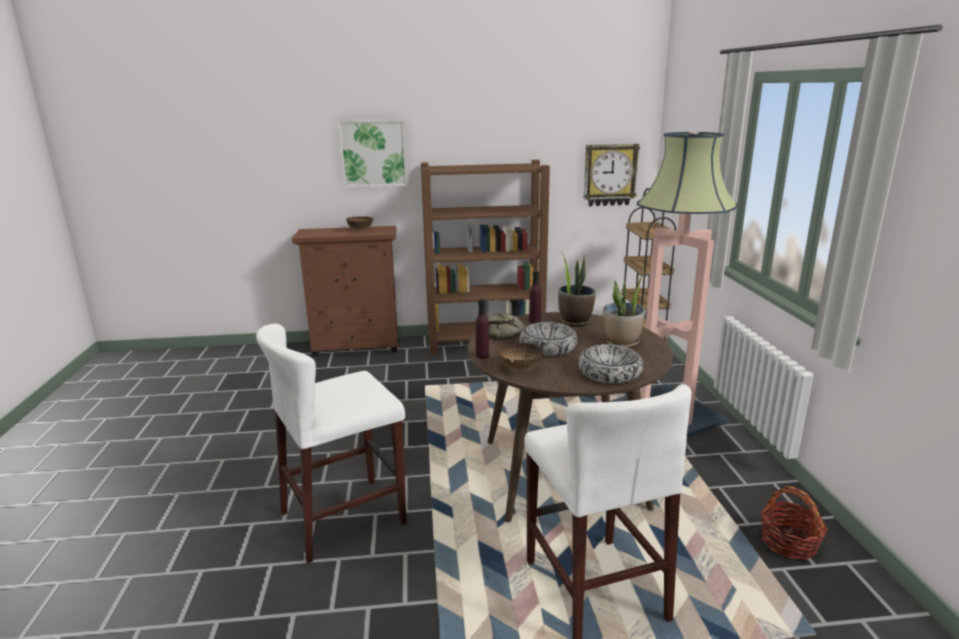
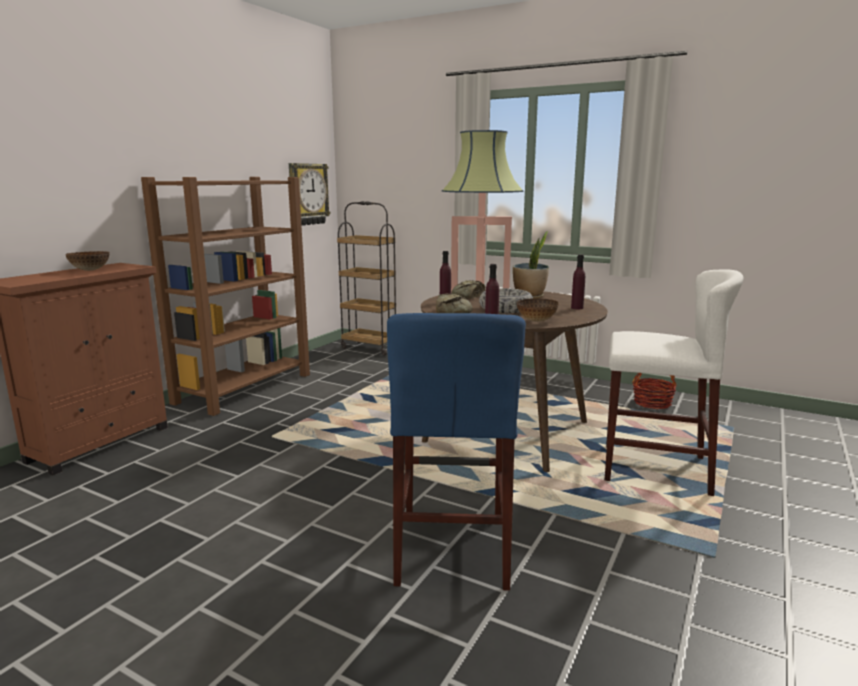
camera: 55 degrees left, 5 degrees down
(344, 518) = (453, 547): white stool -> blue stool
(373, 153) = (78, 163): picture -> none
(575, 321) = (467, 296): potted plant -> bread
(609, 372) = (577, 308): bowl -> purple bottle

